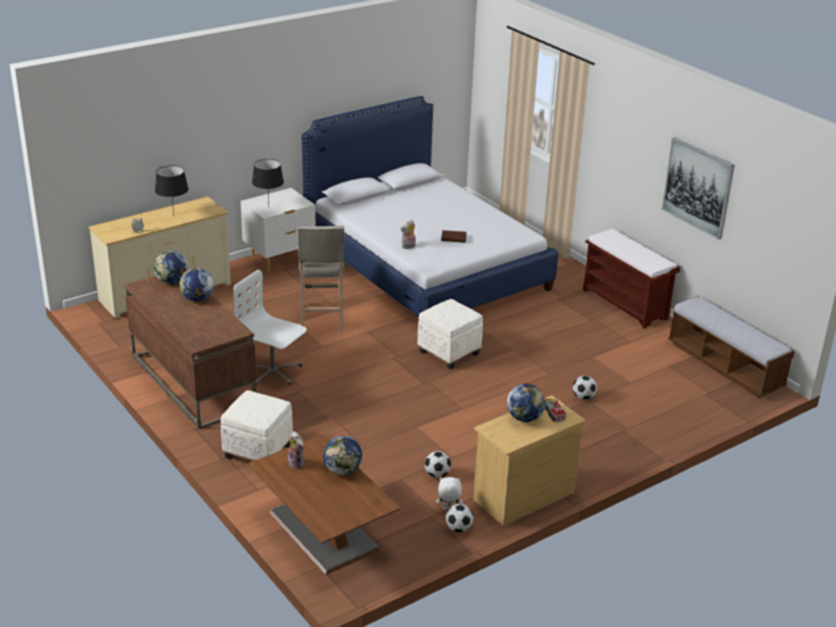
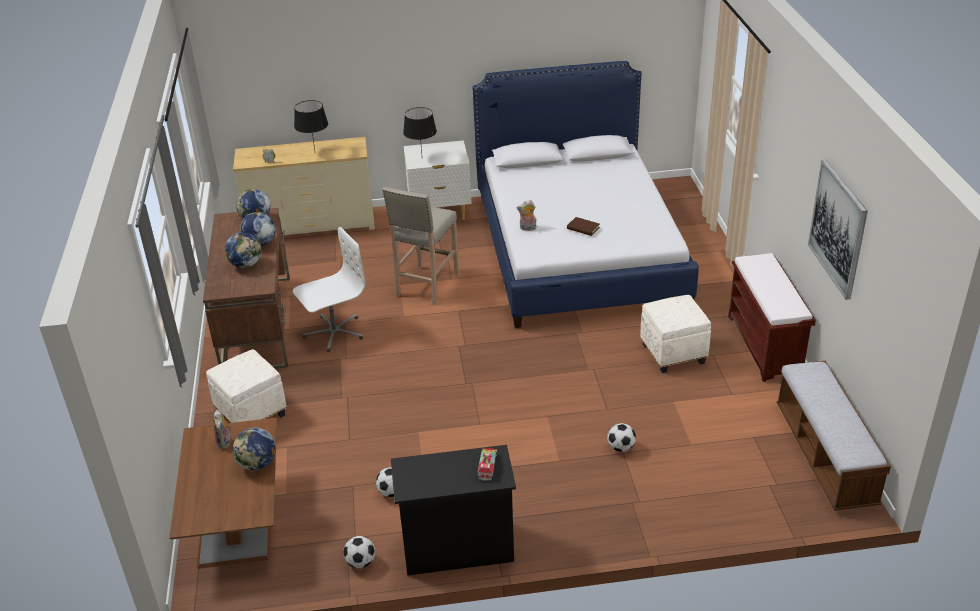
camera: 30 degrees right, 5 degrees up
(272, 372) = (334, 332): white office chair -> white office chair turned 90 degrees clockwise
(448, 353) = (519, 355): white ottoman -> white ottoman (672, 353)
(448, 509) = (369, 536): white plush toy -> none
(523, 496) = (457, 547): beige dresser -> black dresser
(525, 418) = (452, 464): globe -> globe (246, 264)

